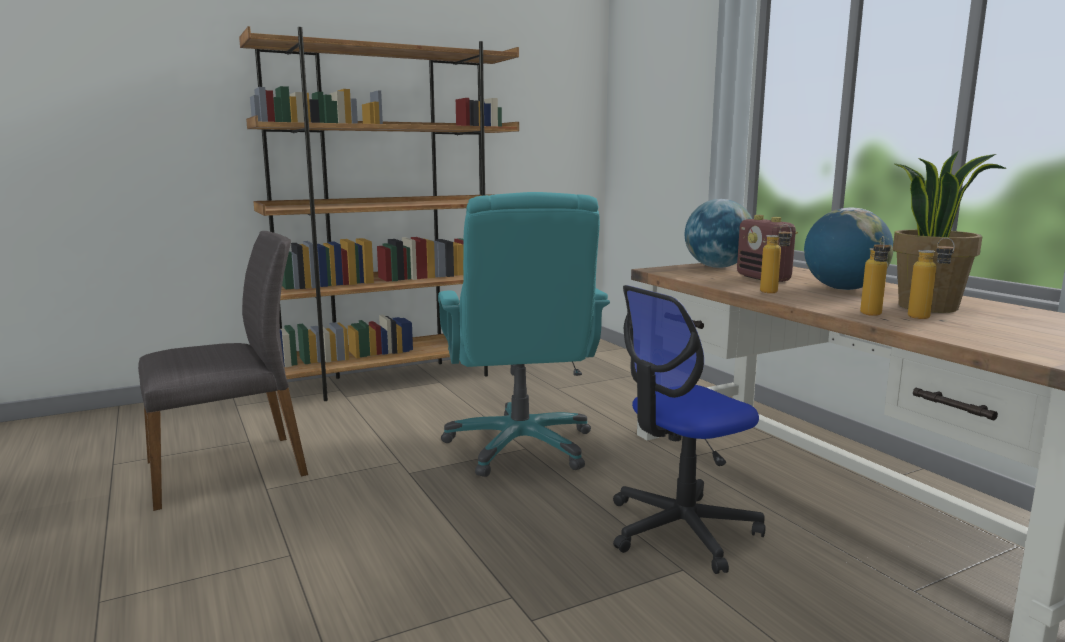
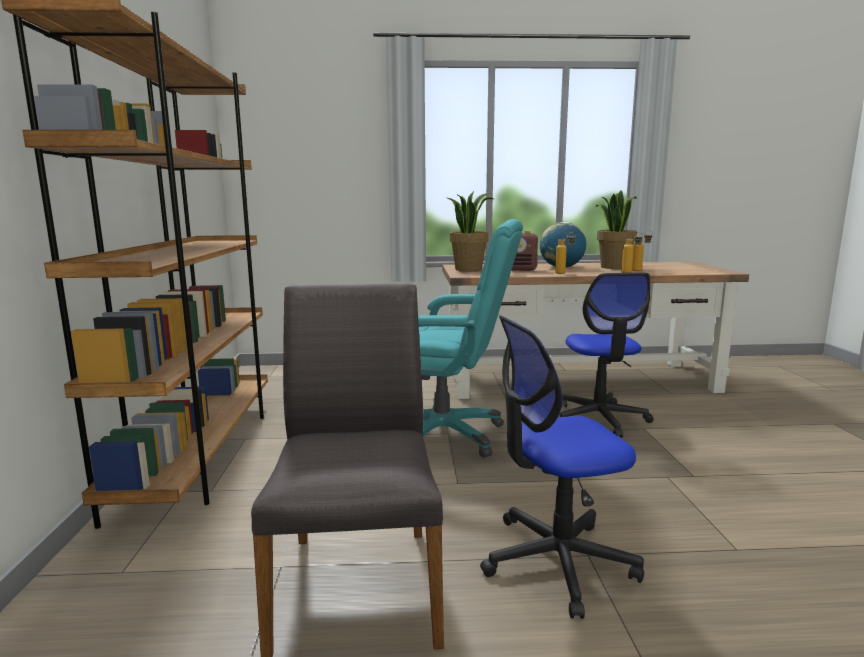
camera: 65 degrees left, 0 degrees up
(276, 540) = (557, 561): none -> office chair
(717, 267) = (468, 269): globe -> potted plant

